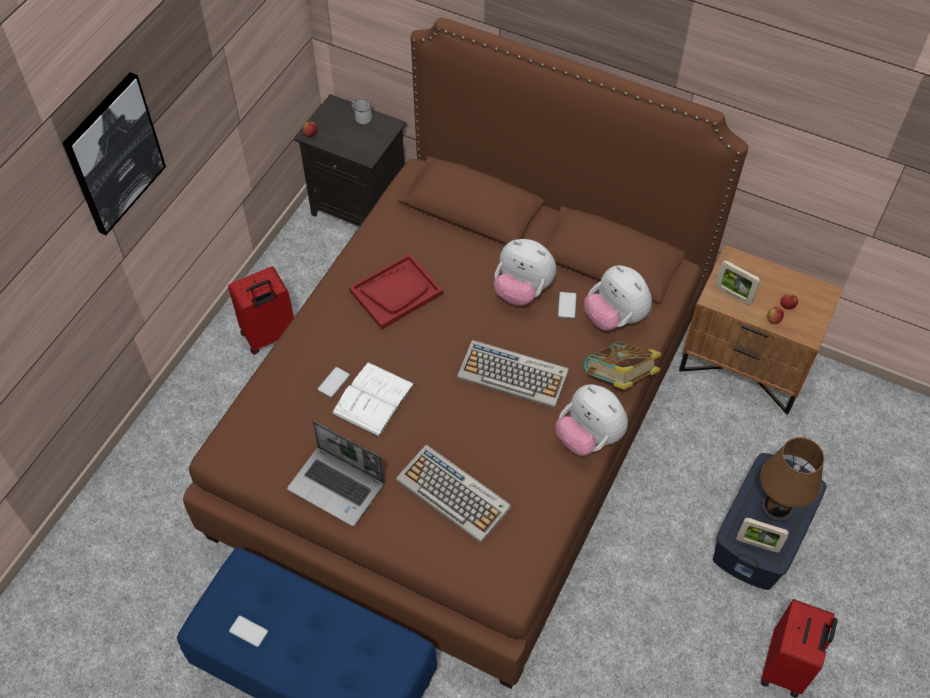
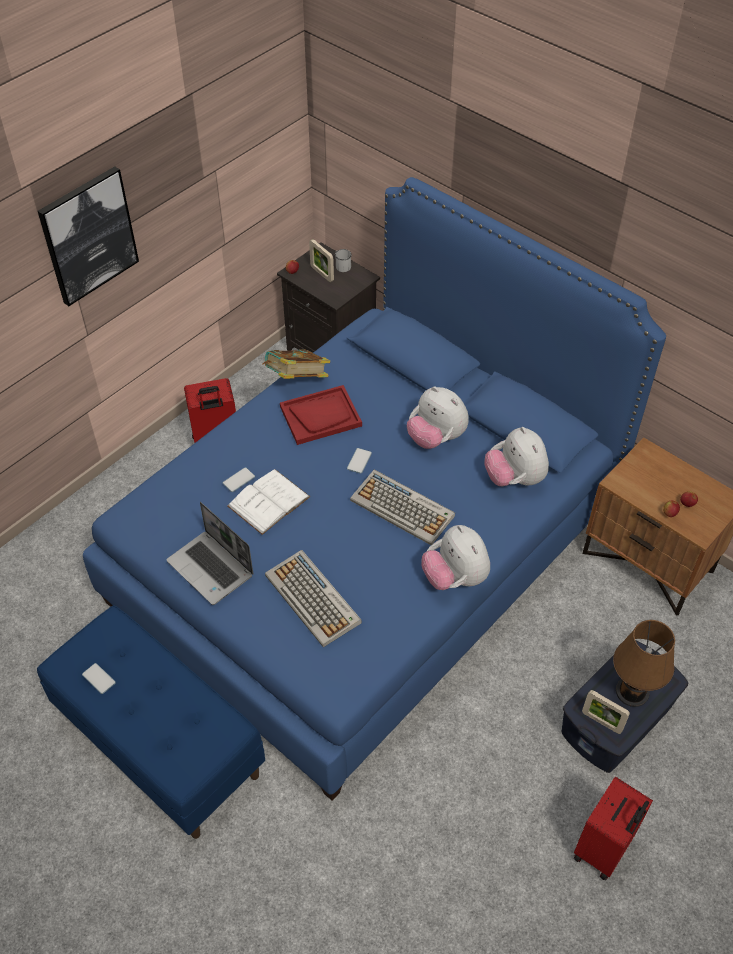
camera: 15 degrees right, 5 degrees down
(464, 420) = (366, 552): brown bed -> blue bed
(567, 305) = (473, 459): phone -> phone (359, 461)
(619, 378) = (500, 532): book -> book (297, 379)
(733, 295) = (637, 483): picture frame -> picture frame (322, 274)

